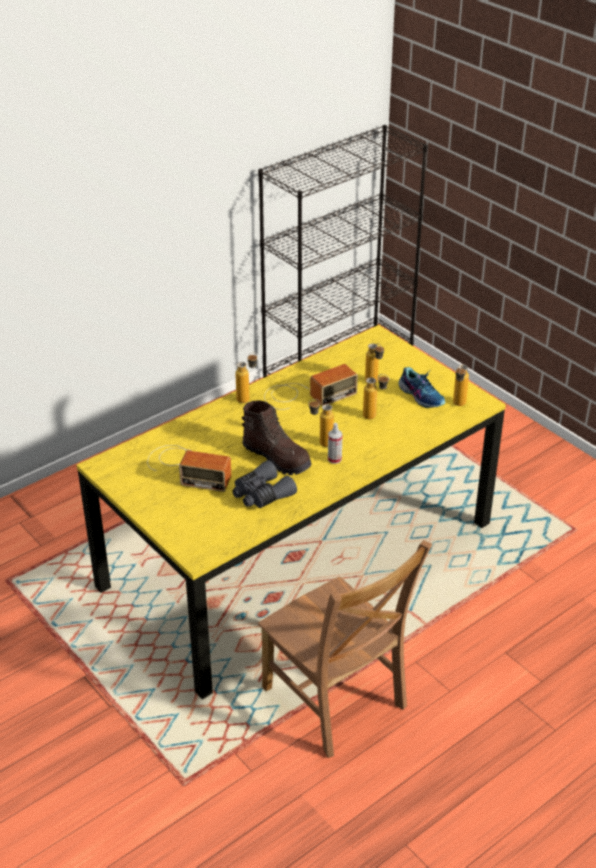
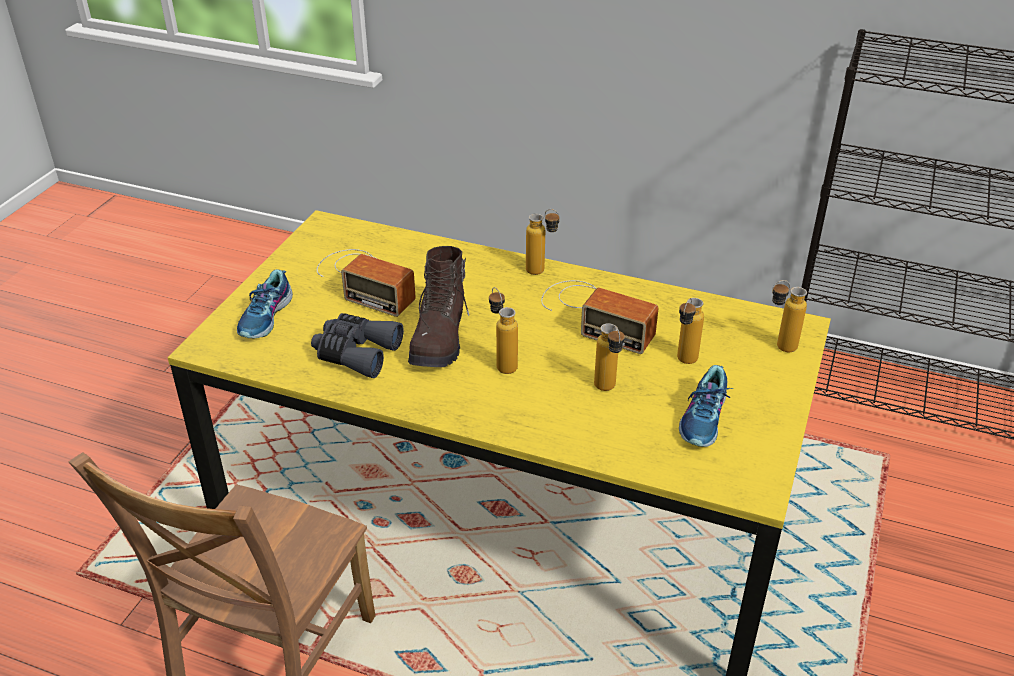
camera: 60 degrees right, 0 degrees up
(187, 468) = (365, 280): radio -> radio turned 45 degrees counterclockwise
(188, 520) = (266, 317): none -> shoe
(334, 459) = (478, 388): spray bottle -> none
(458, 406) = (720, 466): bottle -> bottle (778, 348)

